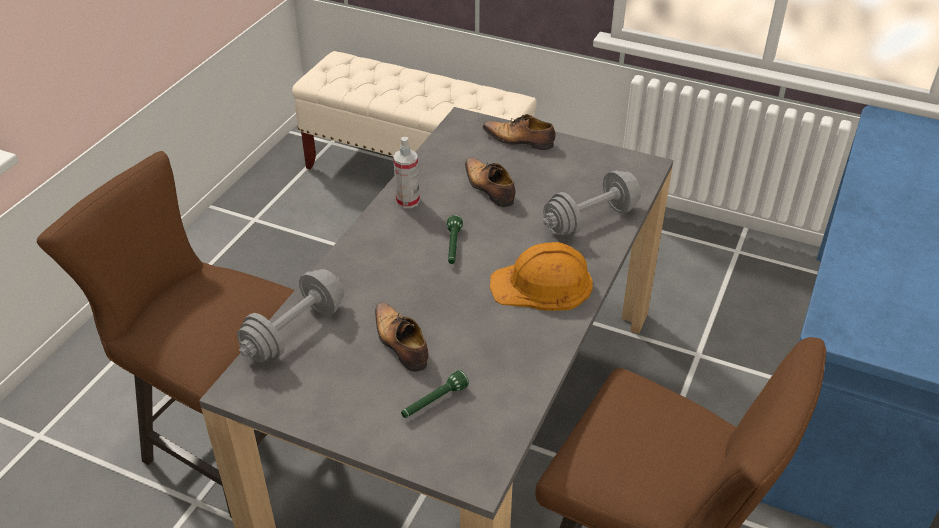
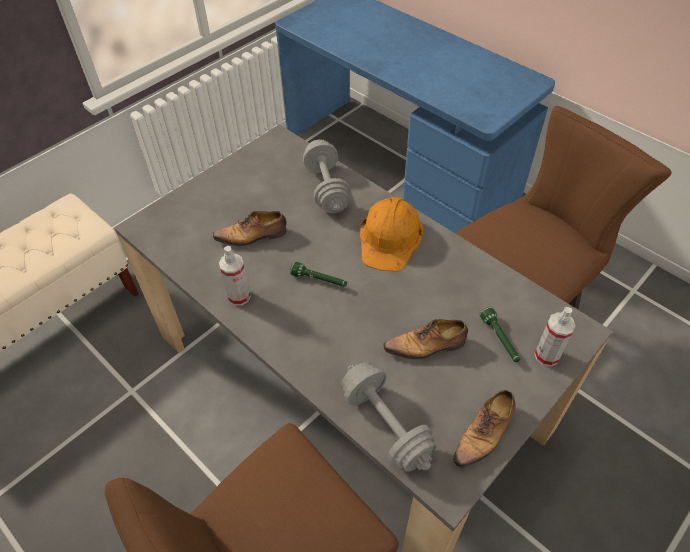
camera: 70 degrees left, 10 degrees up
(427, 448) = (546, 355): none -> spray bottle
(519, 140) = (198, 198): shoe -> shoe (484, 434)

